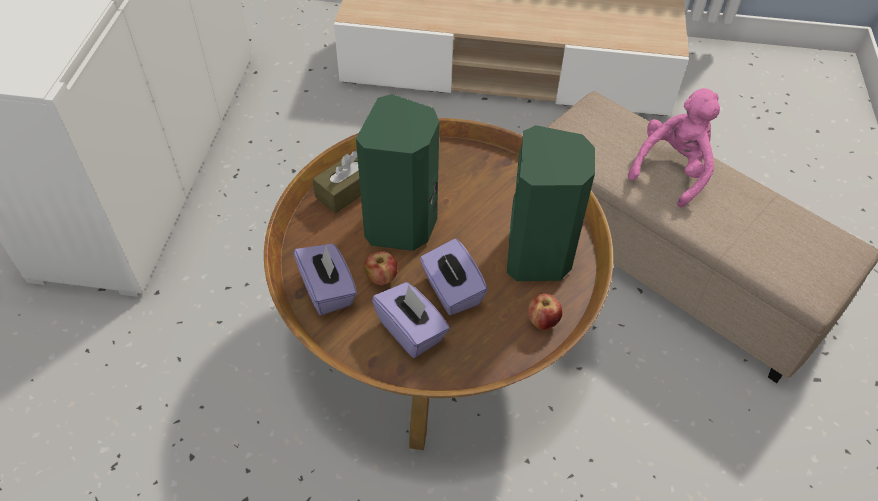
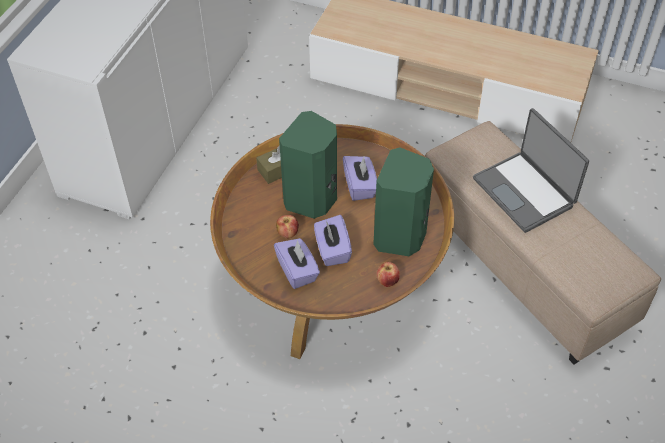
camera: 15 degrees right, 0 degrees up
(328, 290) = (250, 235): purple tissue box -> purple tissue box (360, 186)
(672, 170) = (524, 192): pink plush toy -> laptop

